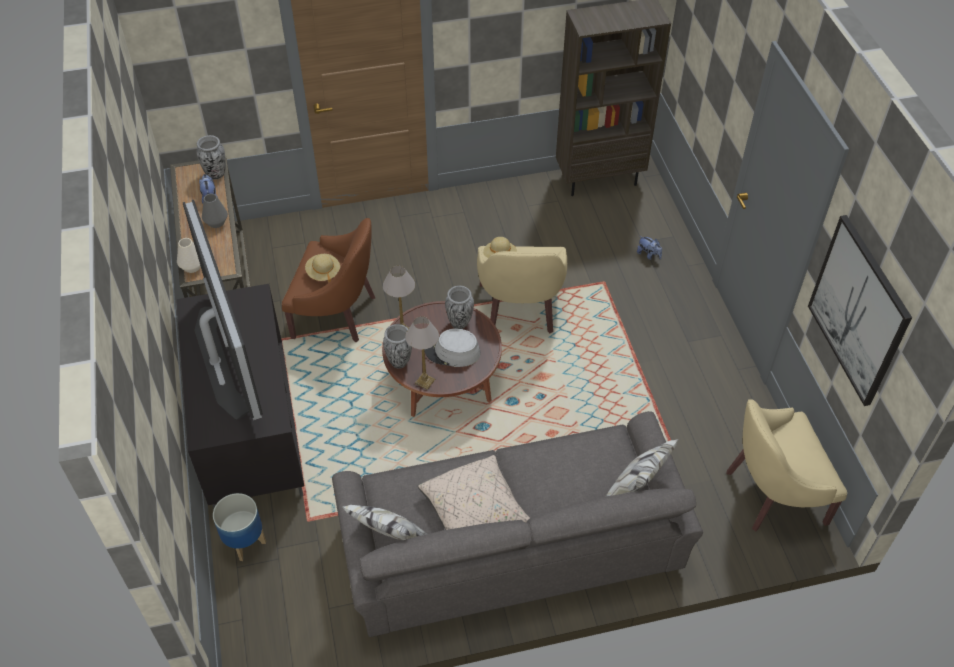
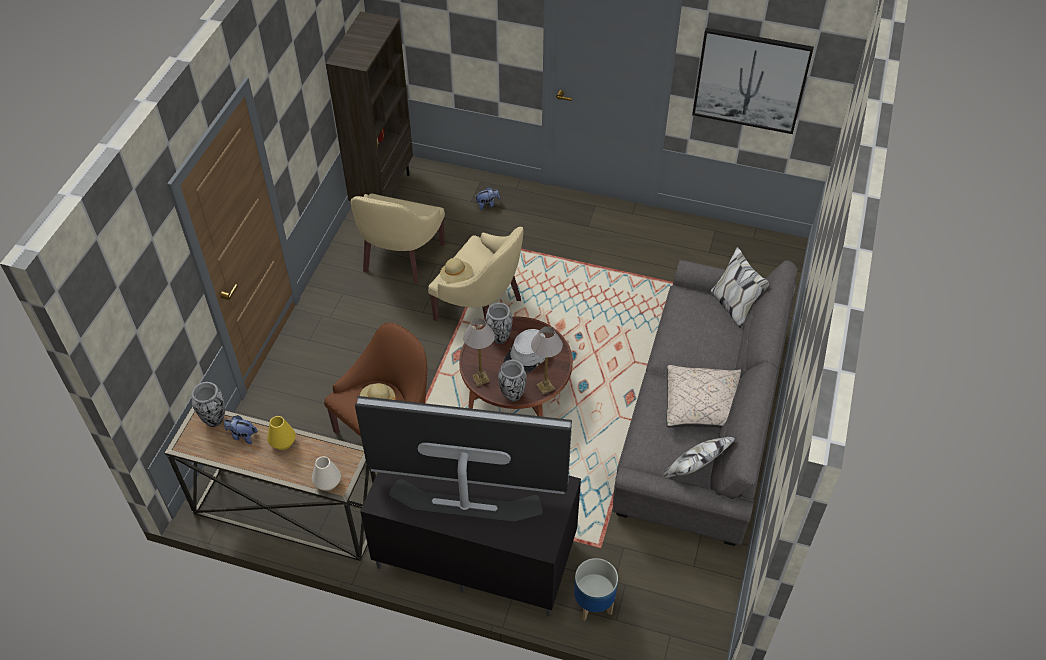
camera: 60 degrees left, 0 degrees up
(216, 222) = (283, 442): grey vase -> yellow vase
(772, 493) = (746, 251): beige armchair -> beige armchair (399, 257)

